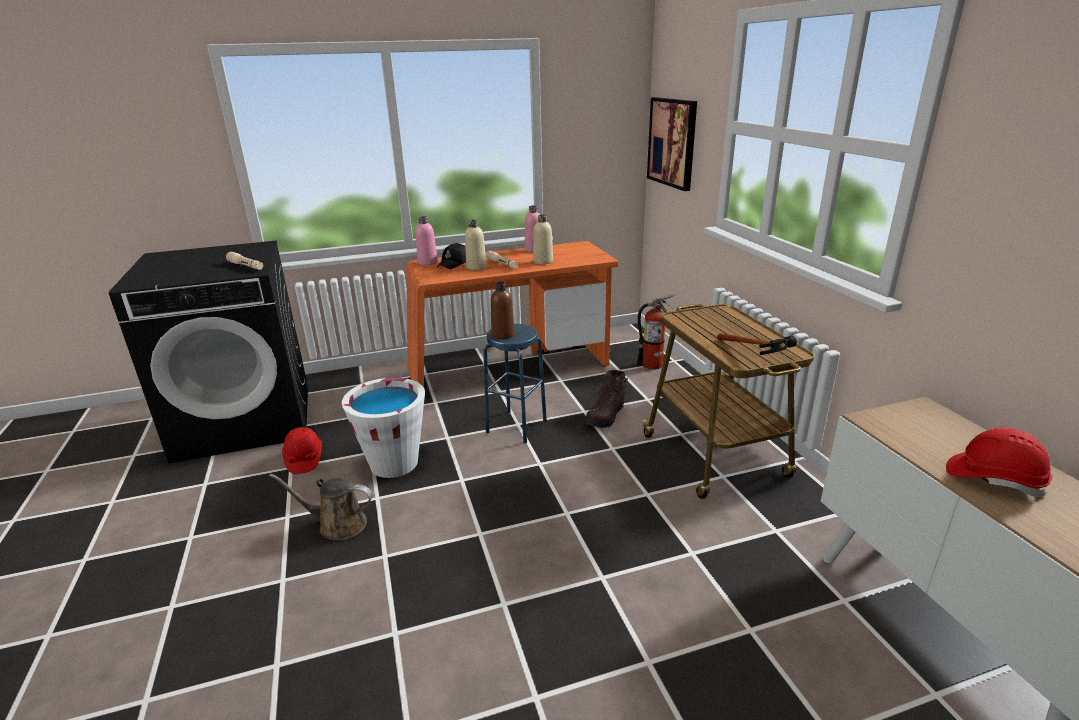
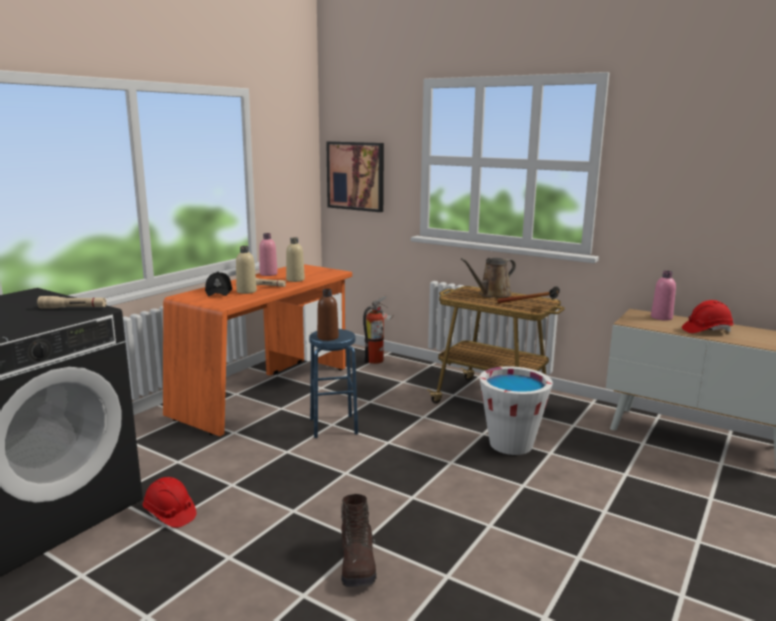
camera: 40 degrees left, 10 degrees down
(338, 525) = (289, 541): brown watering can -> brown watering can (492, 294)
(394, 463) = (268, 484): white bucket -> white bucket (511, 444)
(427, 262) = (189, 295): pink bottle -> pink bottle (661, 317)
(606, 416) = (390, 400): brown boot -> brown boot (357, 564)

